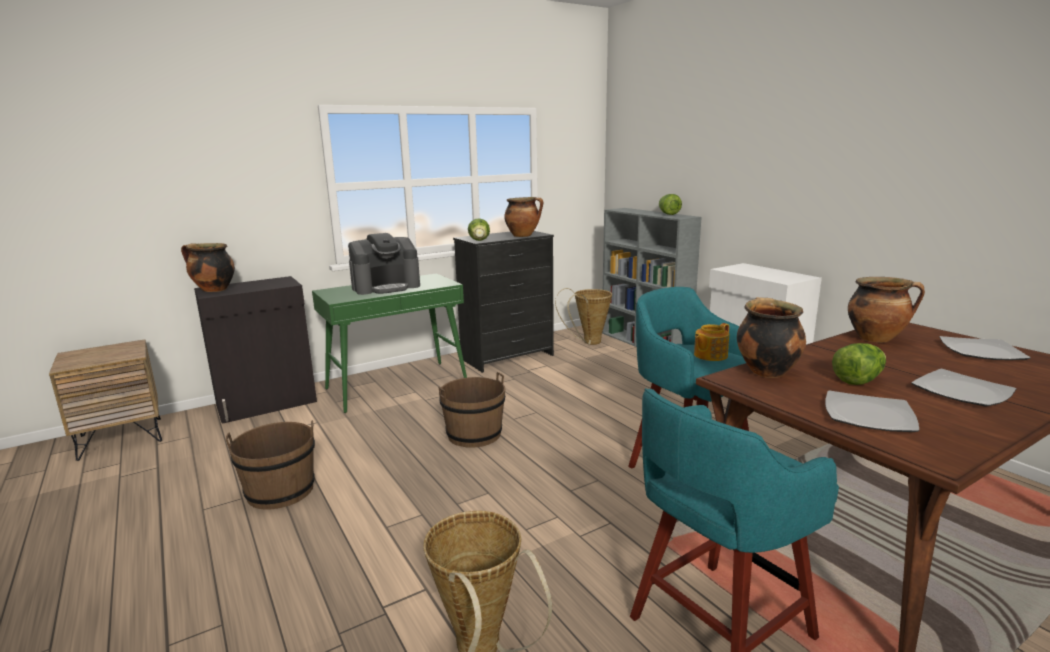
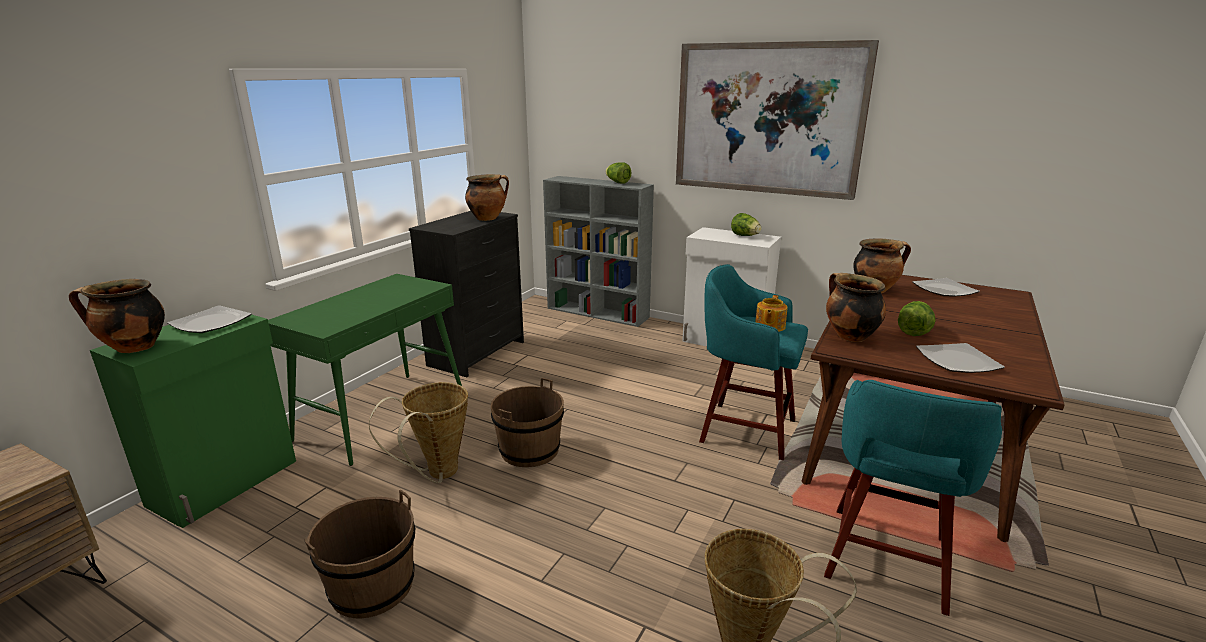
camera: 30 degrees left, 5 degrees up
(268, 404) = (226, 482): black cabinet -> green cabinet
(386, 287) = (362, 301): coffee machine -> none
(479, 241) = (451, 231): lettuce -> lettuce (745, 236)
(588, 343) = (544, 321): basket -> basket (437, 474)
(813, 145) = (768, 119): none -> picture
(962, 391) = (977, 327): plate -> plate (212, 322)

